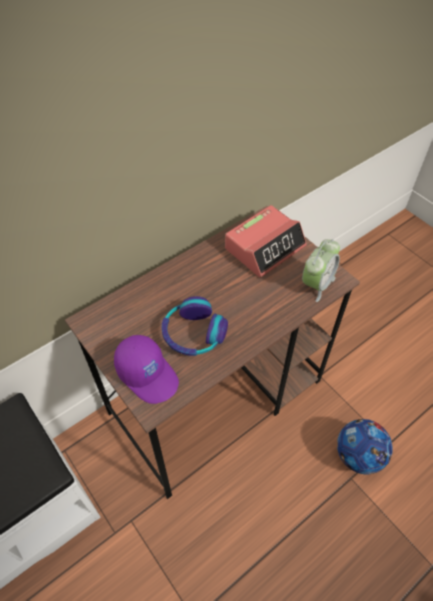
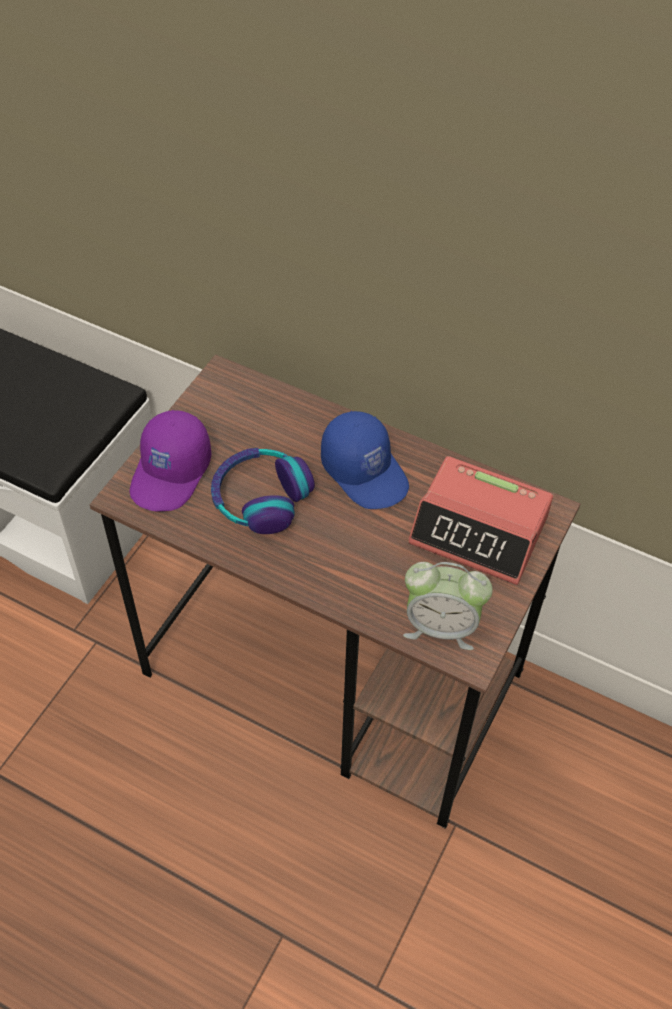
camera: 65 degrees right, 0 degrees up
(201, 278) = (365, 471): none -> blue cap
(358, 455) = (329, 937): football -> none

